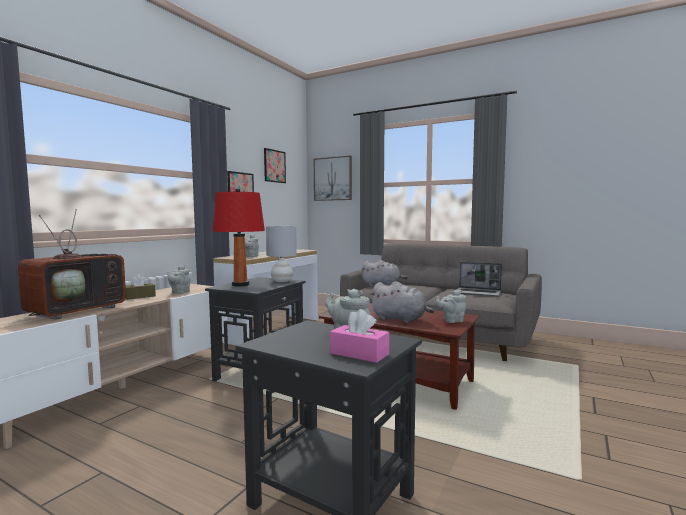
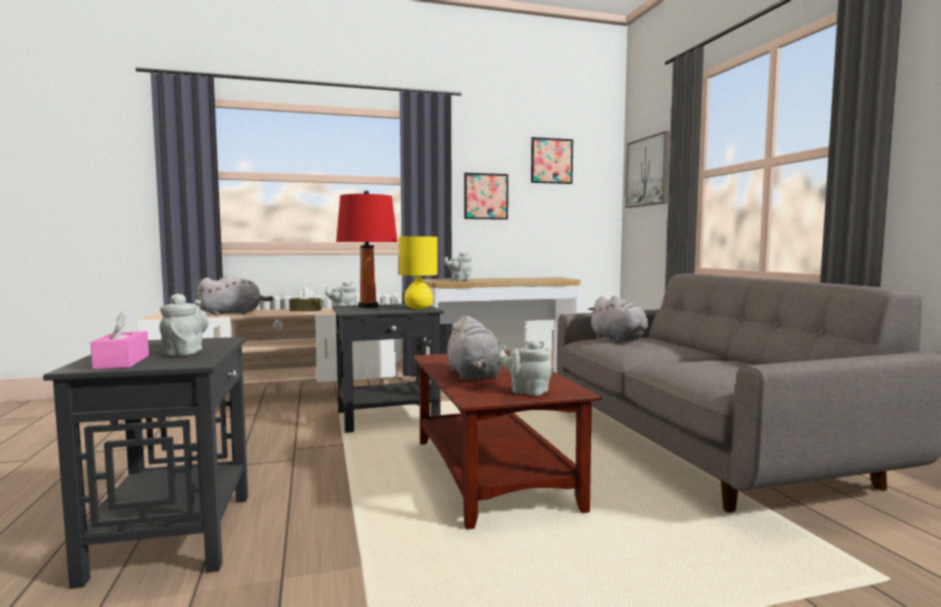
camera: 45 degrees right, 0 degrees up
(78, 310) = (234, 313): television -> grey plush toy
(281, 281) = (418, 308): grey table lamp -> yellow table lamp
(478, 293) = (735, 371): laptop -> none

